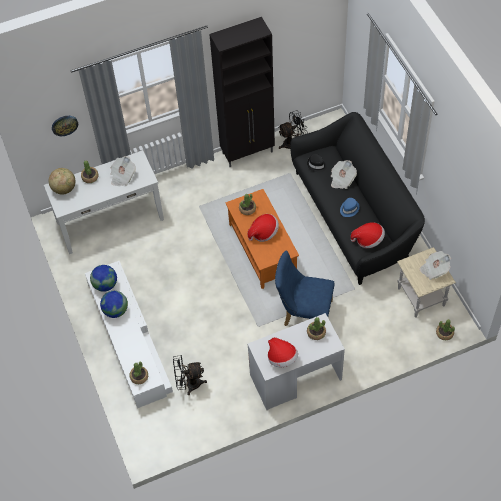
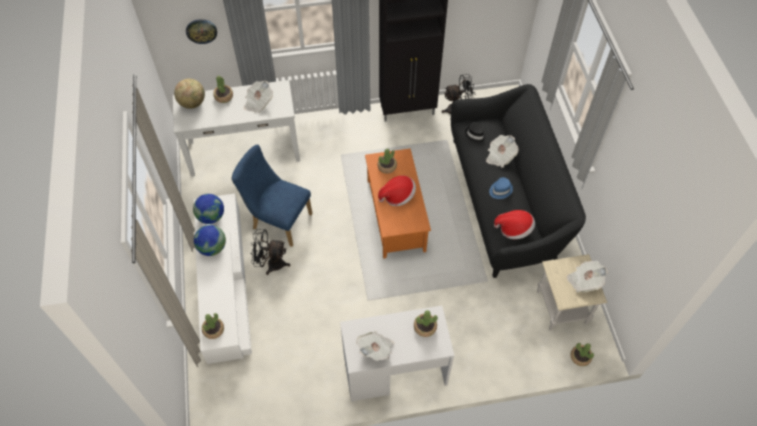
camera: 10 degrees right, 0 degrees up
(189, 384) = (272, 349): black fan -> black fan (271, 264)
(282, 358) = (376, 349): hat -> newspaper
(304, 313) = (423, 296): blue chair -> blue chair (278, 220)

